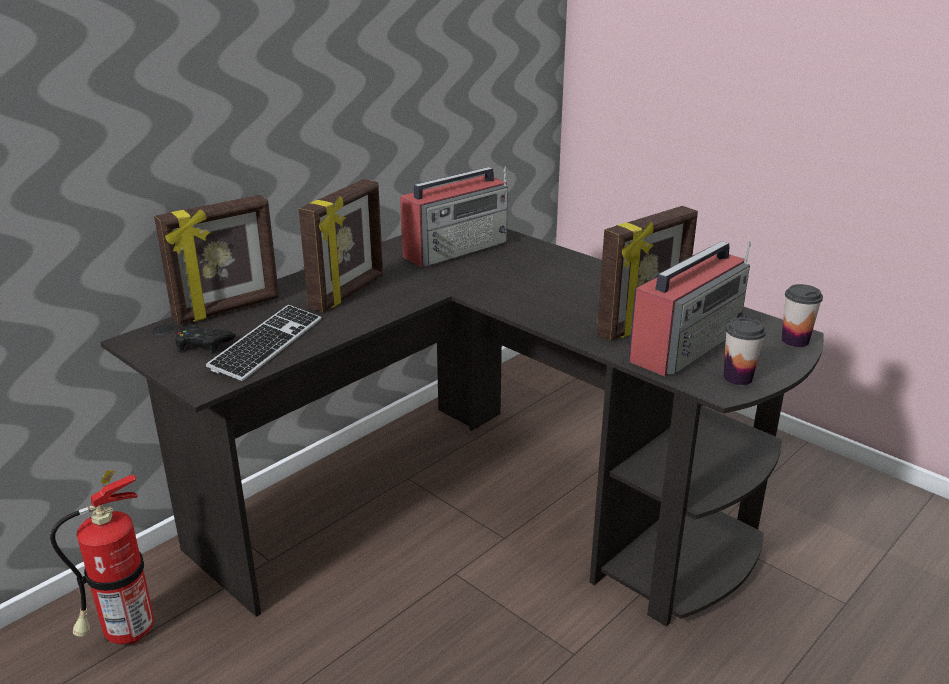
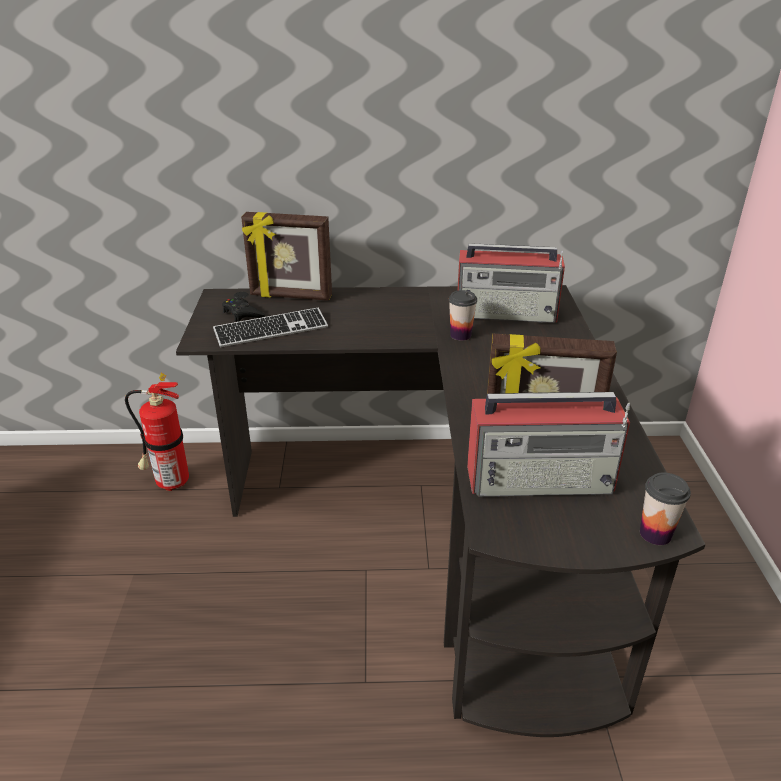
camera: 45 degrees right, 5 degrees up
(348, 293) = (376, 315): picture frame -> none
(737, 378) = (531, 532): cup -> cup (460, 335)

